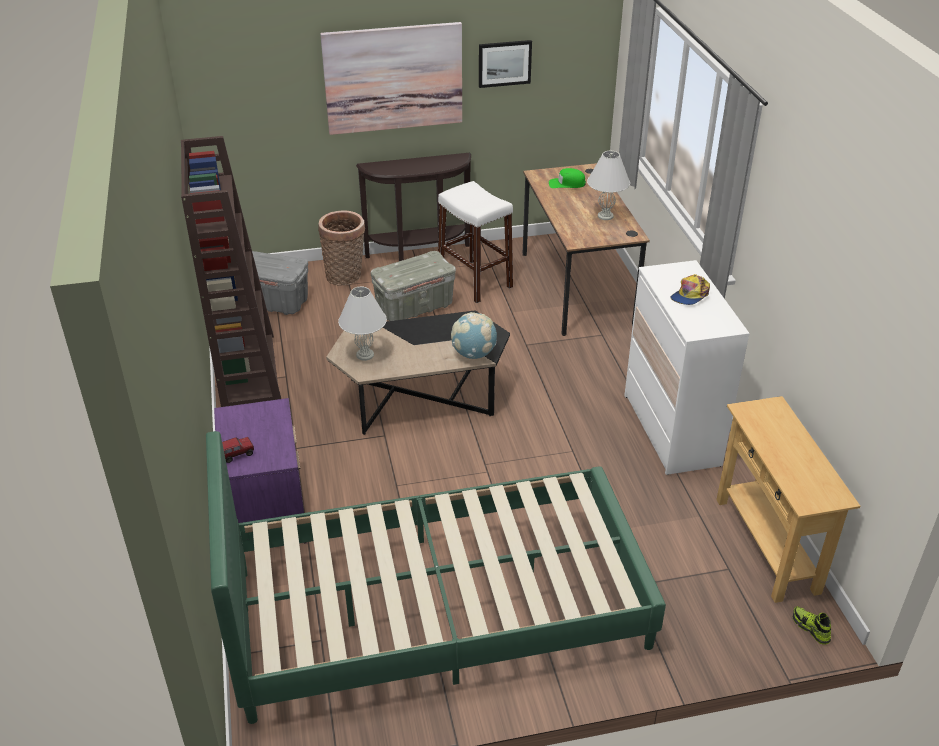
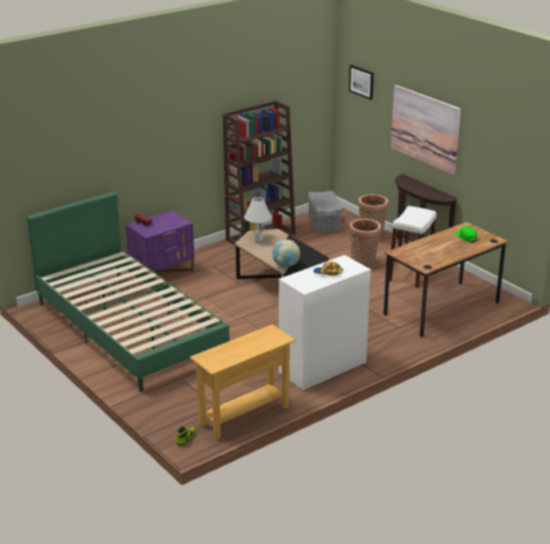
camera: 65 degrees right, 10 degrees down
(414, 306) = (363, 264): grey storage box -> basket
(504, 63) = (481, 146): picture -> picture (361, 82)
(605, 216) = (439, 255): white table lamp -> none

